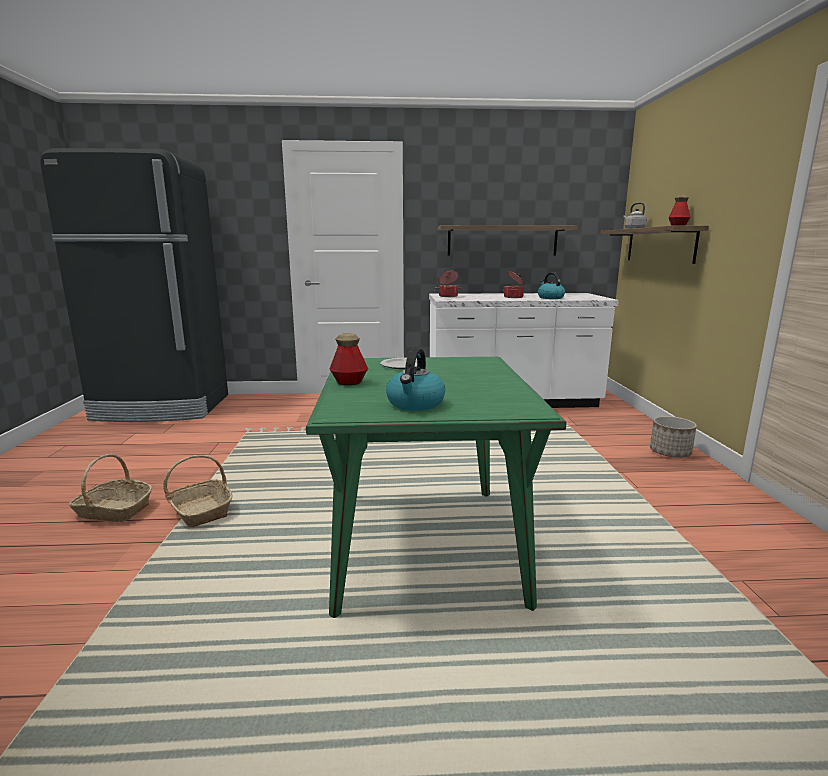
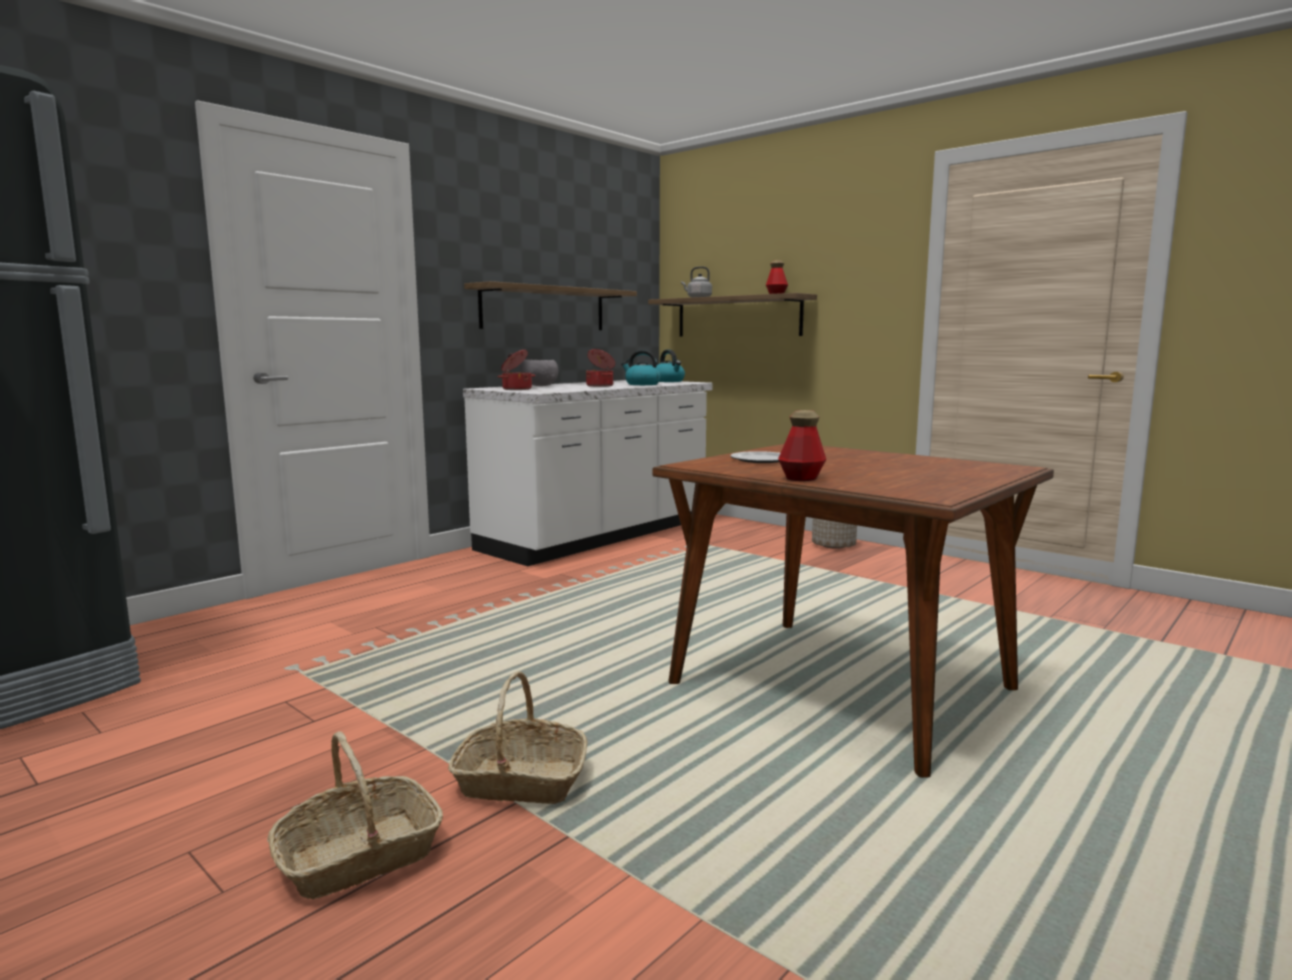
camera: 45 degrees left, 5 degrees down
(415, 404) = (938, 479): kettle -> kettle (668, 381)
(425, 543) = (842, 685): green dining table -> brown dining table
(479, 294) = (539, 386): none -> grey bowl

